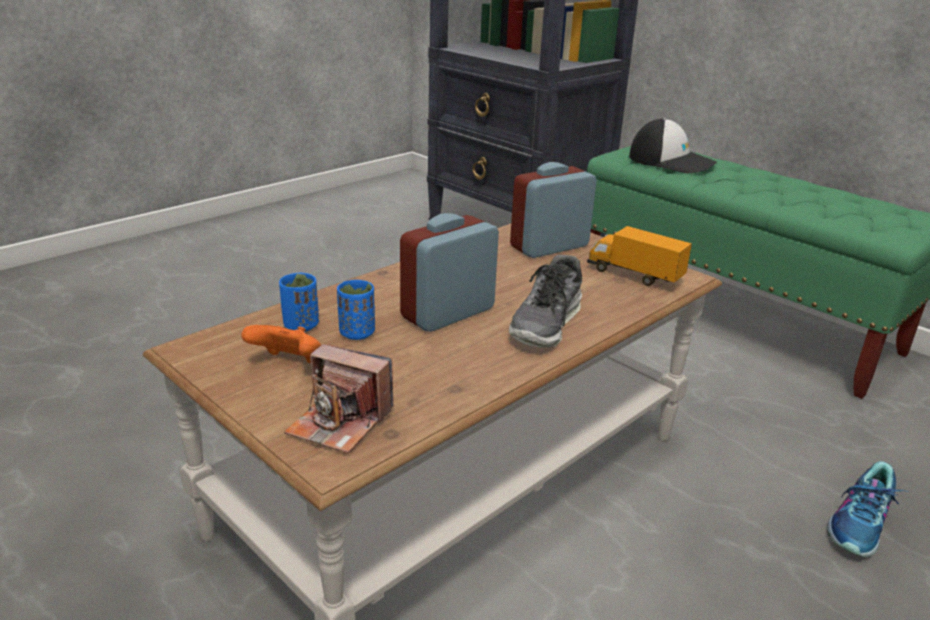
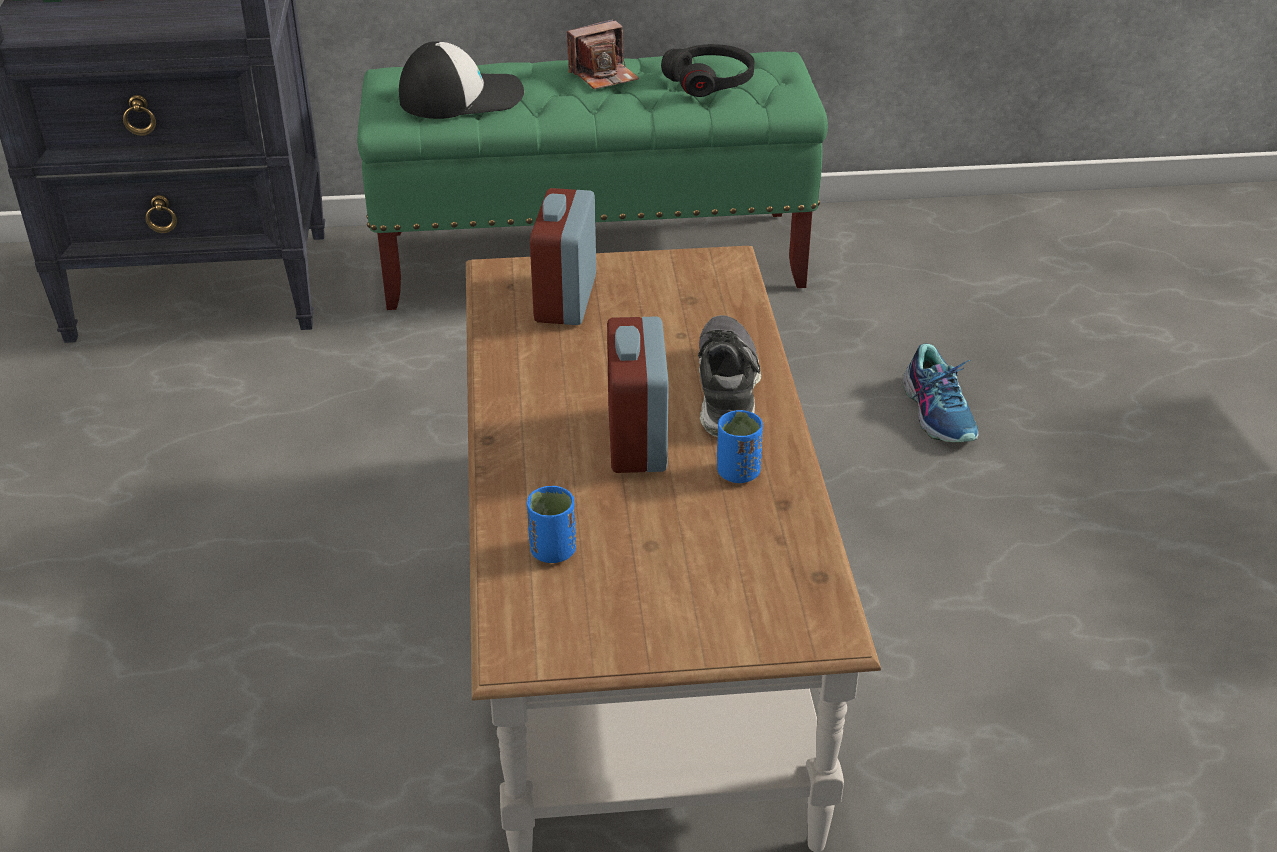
camera: 50 degrees left, 10 degrees up
(288, 364) = (628, 592): orange game controller -> none
(340, 422) = (773, 600): camera -> camera (603, 75)
(357, 333) = (613, 519): blue cup -> blue cup (738, 473)
(547, 323) = (726, 390): shoe -> shoe turned 150 degrees counterclockwise
(634, 276) = (692, 287): toy truck -> none
(849, 207) = (710, 81): none -> black headphones

